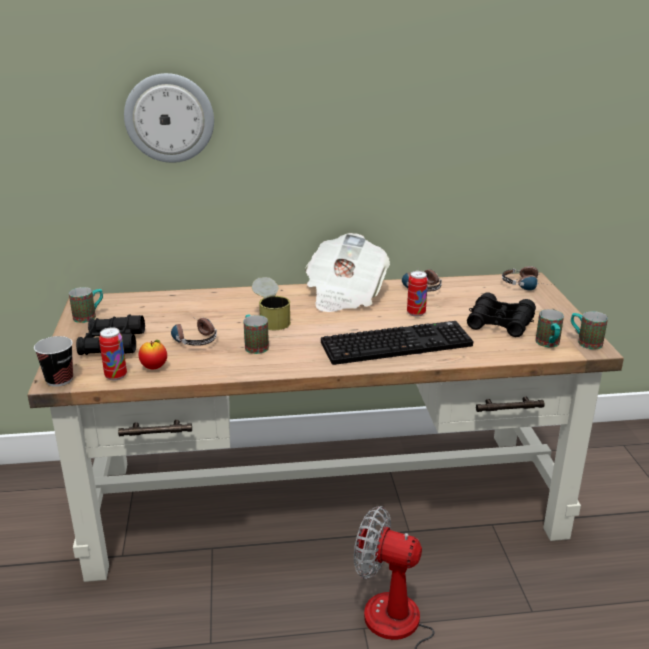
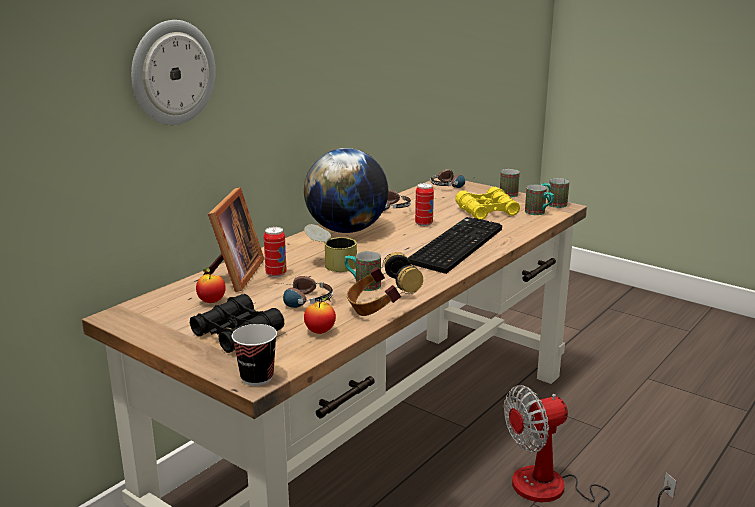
camera: 45 degrees left, 5 degrees down
(89, 316) = (154, 325): mug -> mug (508, 193)
(116, 376) = (302, 351): can -> can (276, 274)
(147, 314) = (211, 301): none -> apple
(196, 301) = (232, 276): none -> picture frame
(225, 370) = (381, 309): none -> headphones
(344, 295) = (347, 230): newspaper -> globe
(500, 323) = (487, 211): black binoculars -> yellow binoculars

